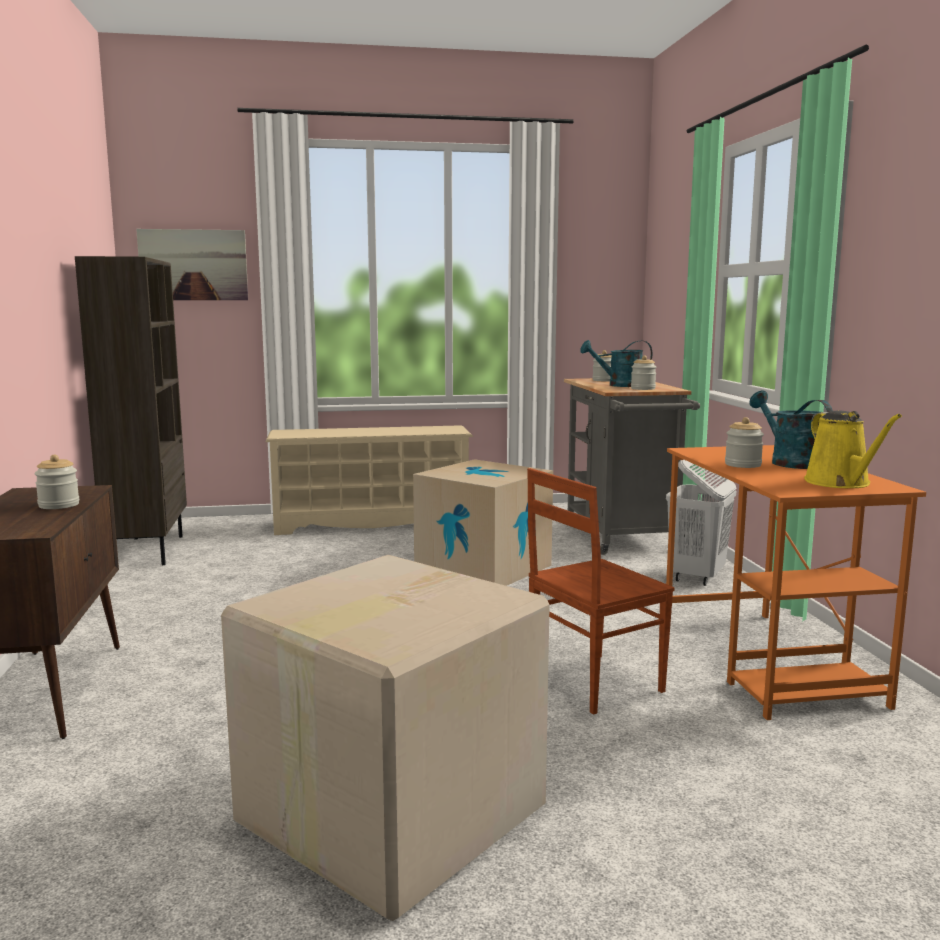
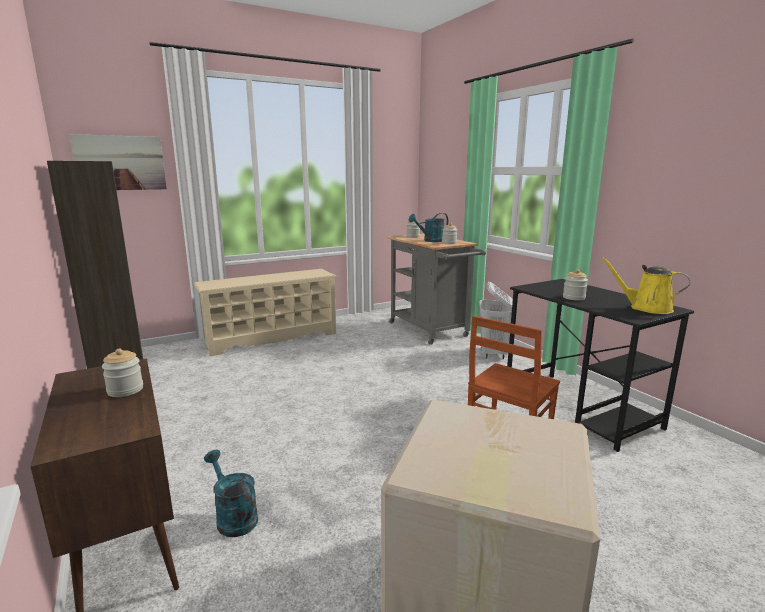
camera: 20 degrees left, 5 degrees up
(483, 568) = (370, 364): cardboard box -> none
(767, 661) = (580, 408): orange desk -> black desk
(789, 462) = (592, 293): turquoise watering can -> turquoise watering can (233, 517)
(841, 483) = (646, 308): yellow watering can -> yellow watering can turned 150 degrees clockwise

